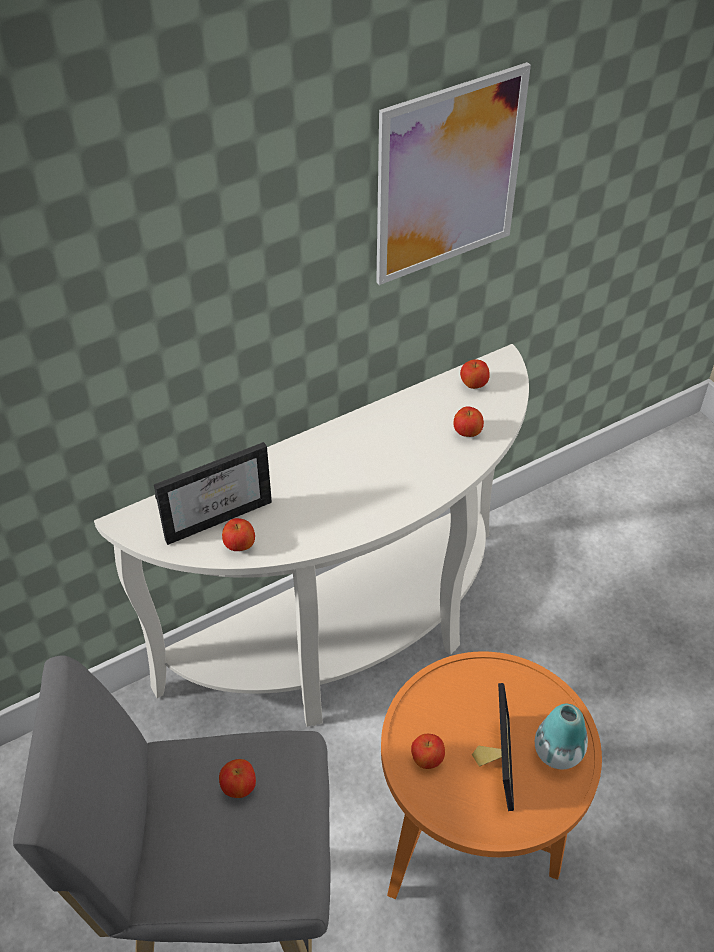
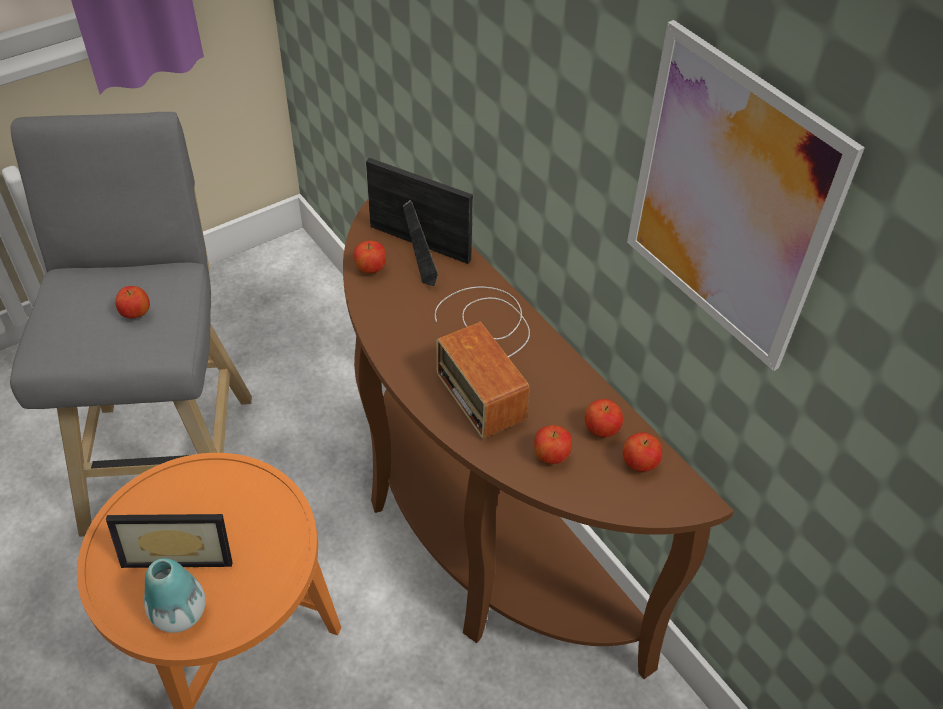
camera: 85 degrees right, 0 degrees up
(216, 512) = (412, 249): picture frame -> picture frame turned 150 degrees clockwise
(351, 641) = (474, 534): white console table -> brown console table
(356, 465) = (486, 352): none -> radio
(427, 759) = (191, 492): apple -> apple (601, 429)

